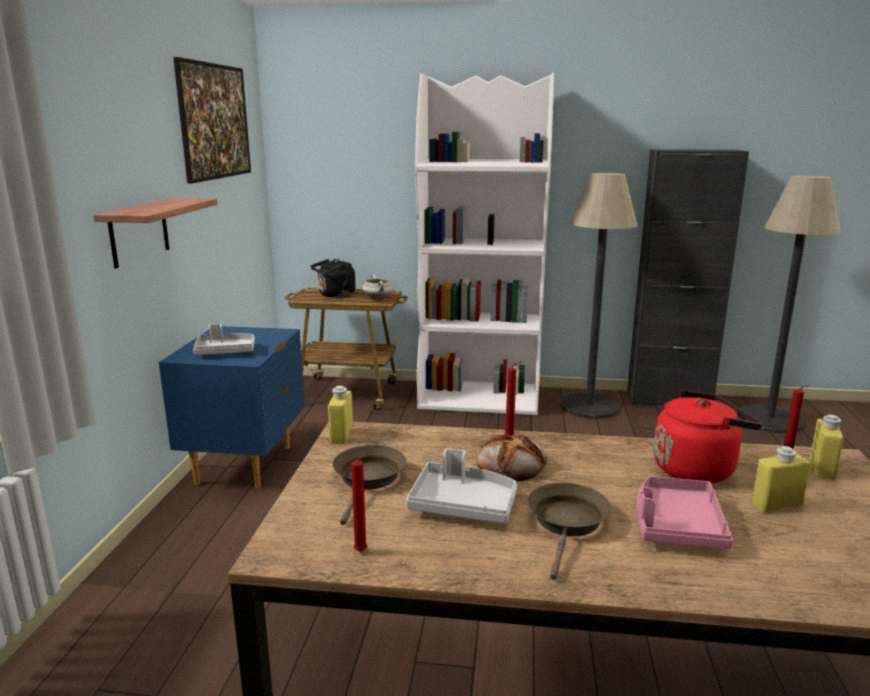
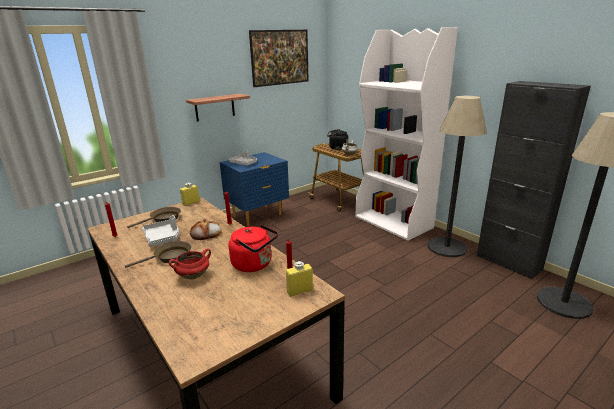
camera: 45 degrees right, 5 degrees up
(676, 525) = (193, 275): pink tray -> red cooking pot
(776, 505) = (240, 290): yellow bottle -> none

